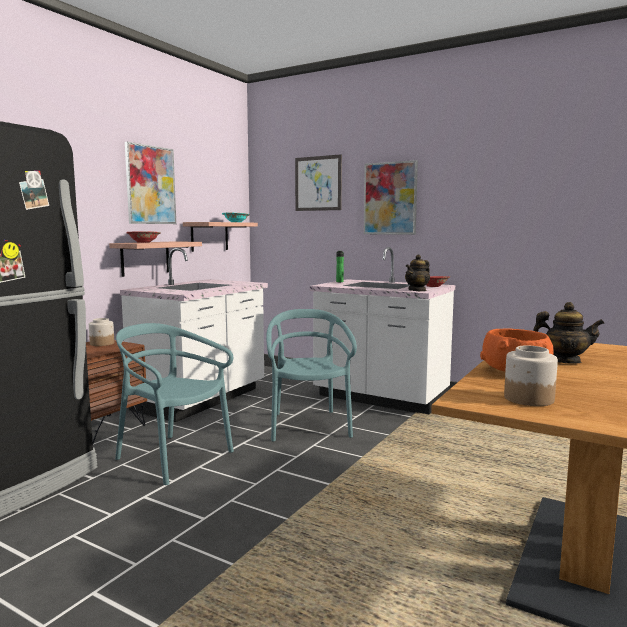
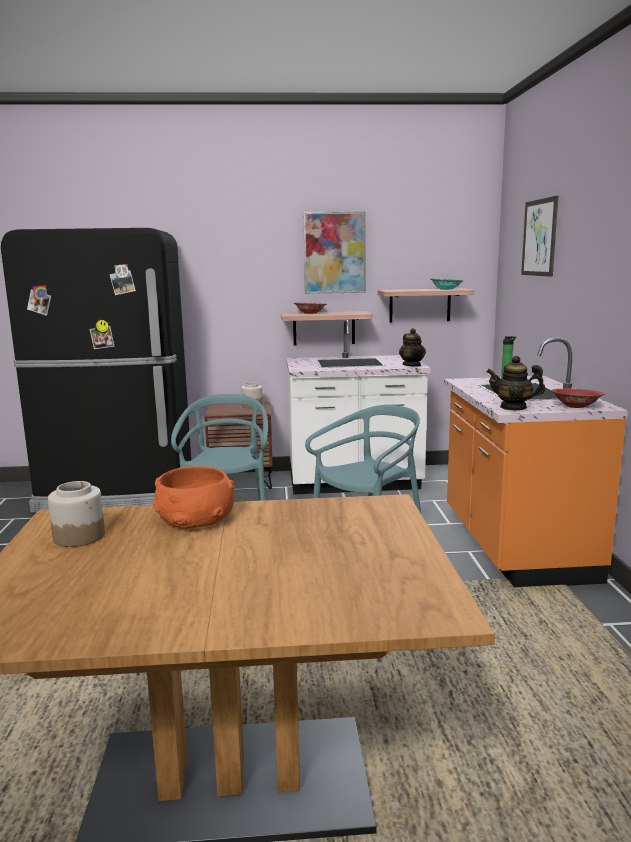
camera: 55 degrees right, 5 degrees up
(380, 398) = (514, 547): white counter -> orange counter
(390, 198) = (590, 262): picture -> none
(564, 361) = (274, 533): teapot -> teapot (412, 365)

